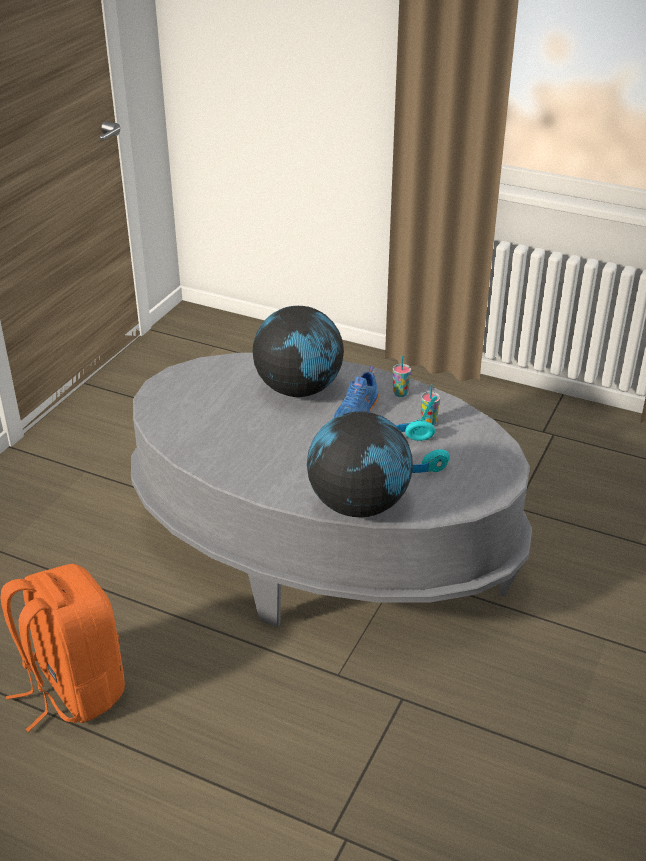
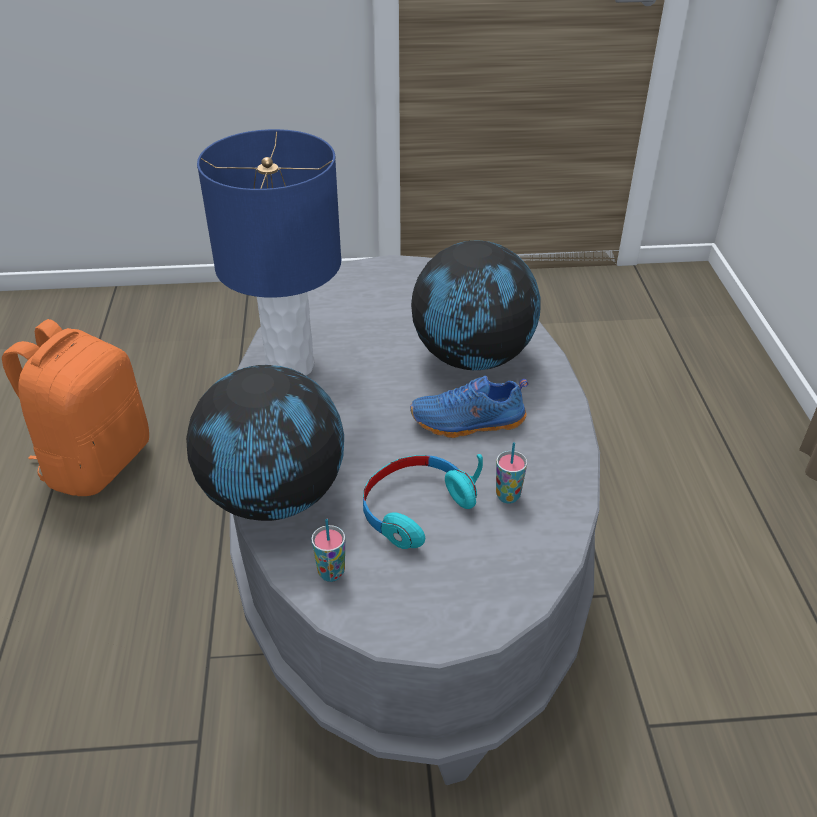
camera: 60 degrees right, 5 degrees up
(233, 462) = (290, 366): none -> blue table lamp
(400, 393) = (549, 444): cup -> cup (331, 573)

